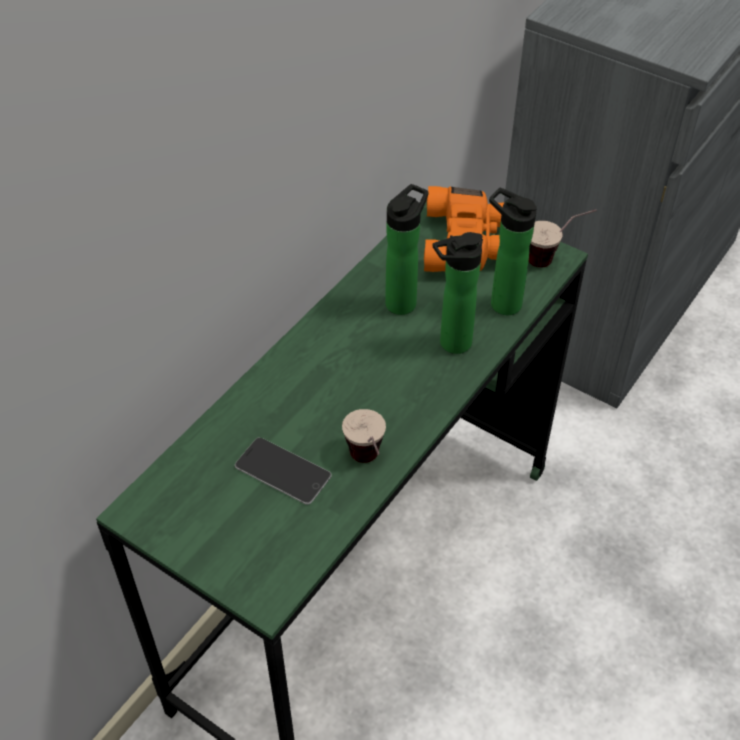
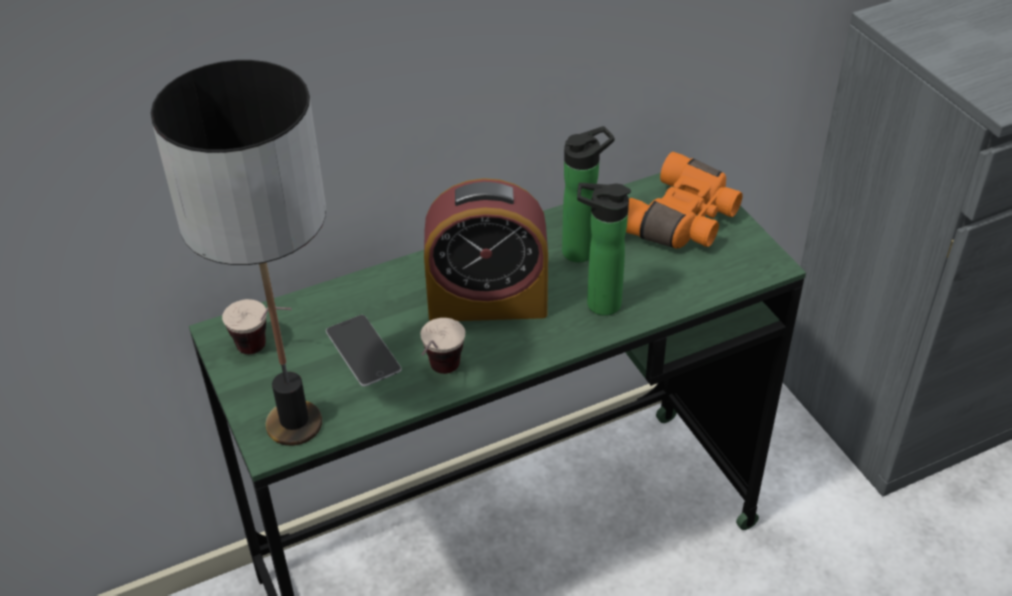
camera: 30 degrees right, 5 degrees down
(275, 568) = (296, 425): none -> table lamp
(358, 380) = (487, 302): none -> alarm clock
(501, 302) = (678, 285): bottle -> none
(554, 258) = (765, 265): cup -> cup (266, 349)

